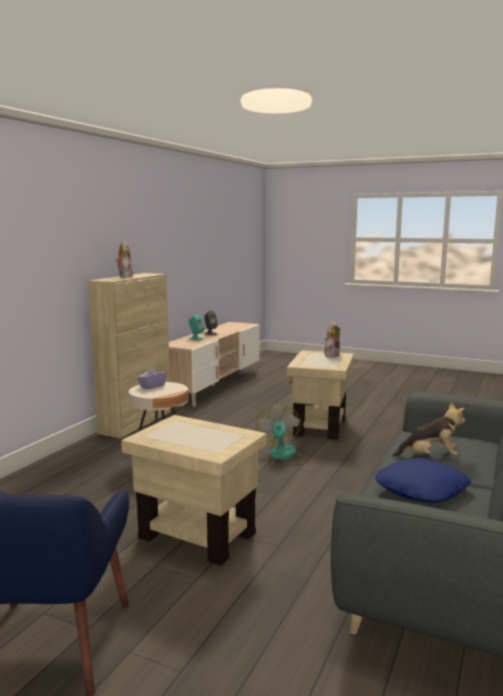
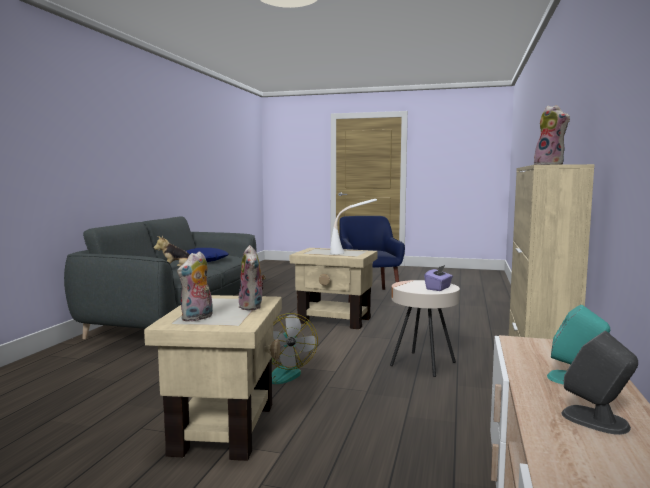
camera: 170 degrees right, 5 degrees down
(169, 431) = (353, 252): none -> white table lamp
(304, 359) = (252, 307): none -> plush toy

